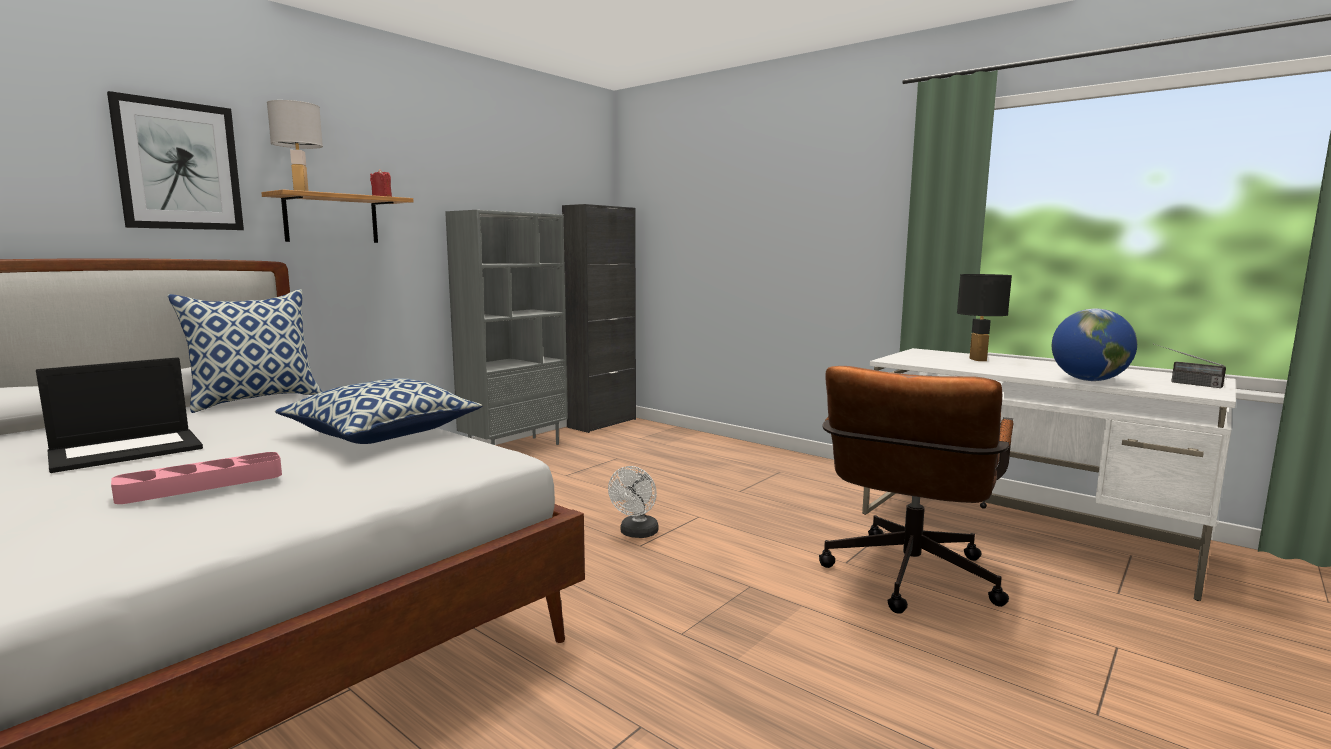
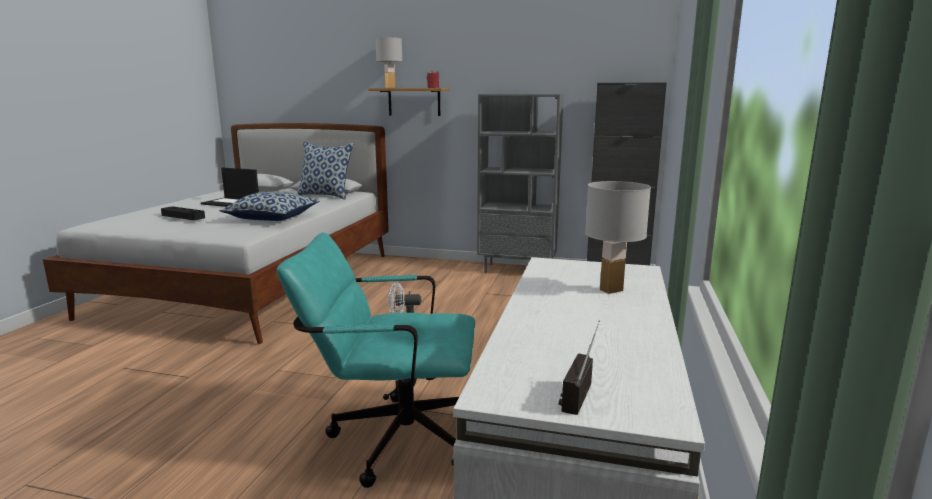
camera: 65 degrees right, 5 degrees up
(179, 166) = (345, 78): picture -> none
(202, 484) = (183, 216): pink tray -> black tray
(907, 581) = (391, 438): brown office chair -> turquoise office chair
(977, 359) = (611, 290): black table lamp -> white table lamp
(1088, 380) = (524, 335): globe -> none

